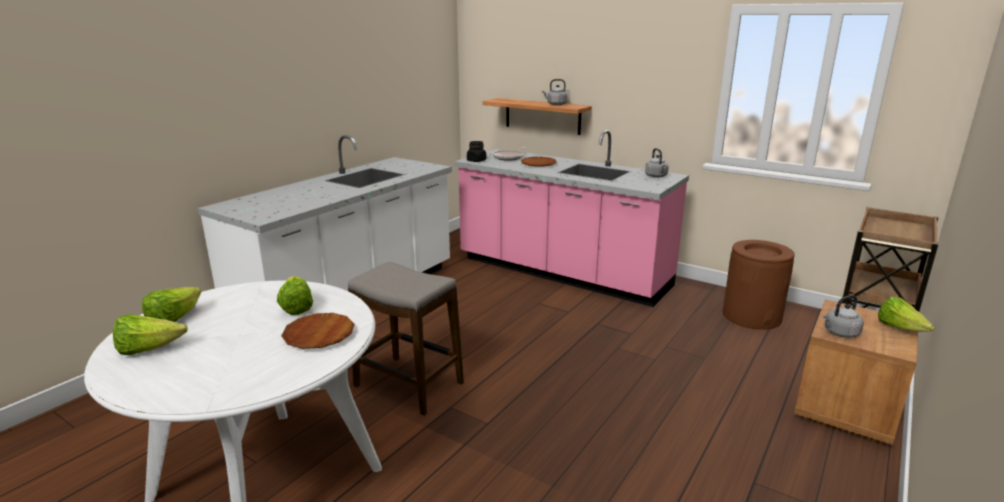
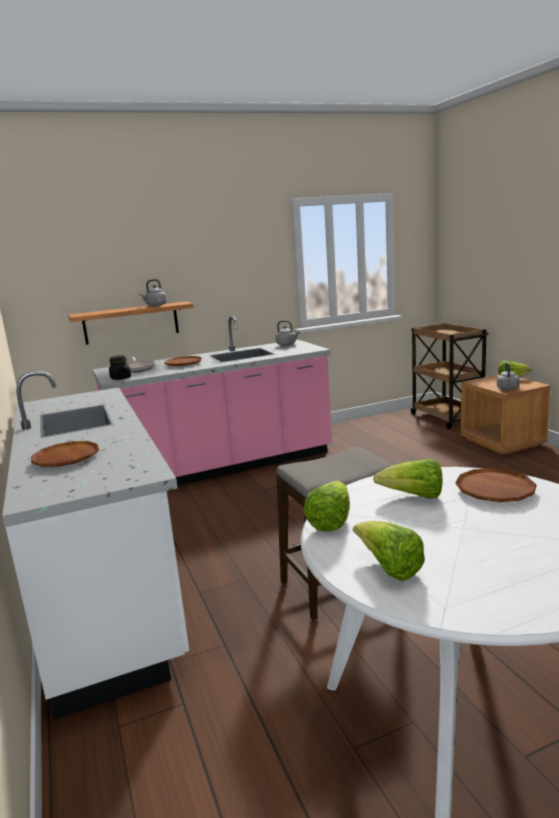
camera: 55 degrees left, 5 degrees down
(149, 349) = (477, 585): lettuce -> lettuce (330, 521)
(286, 195) = (66, 459): none -> brown plate
(752, 316) = (376, 430): brown trash can -> none

